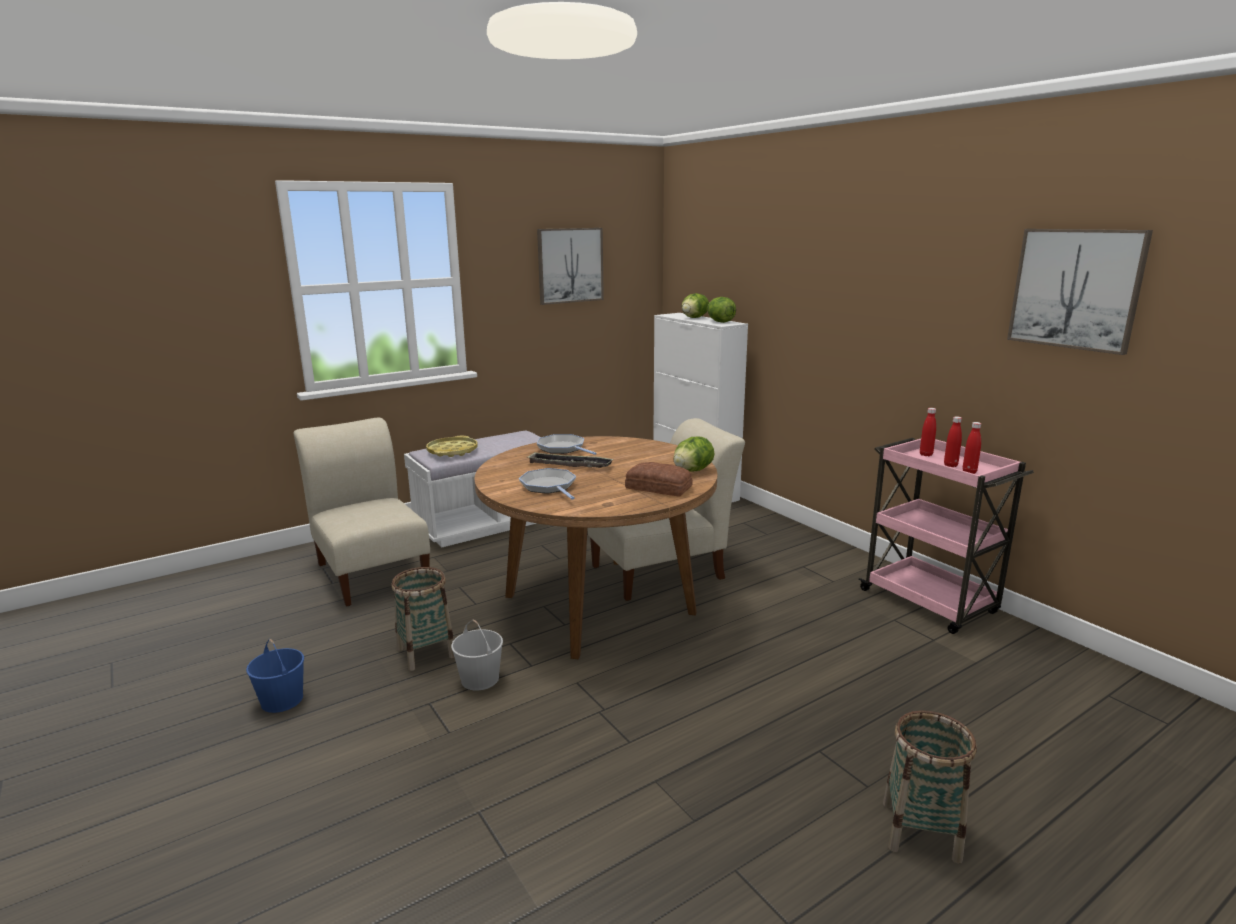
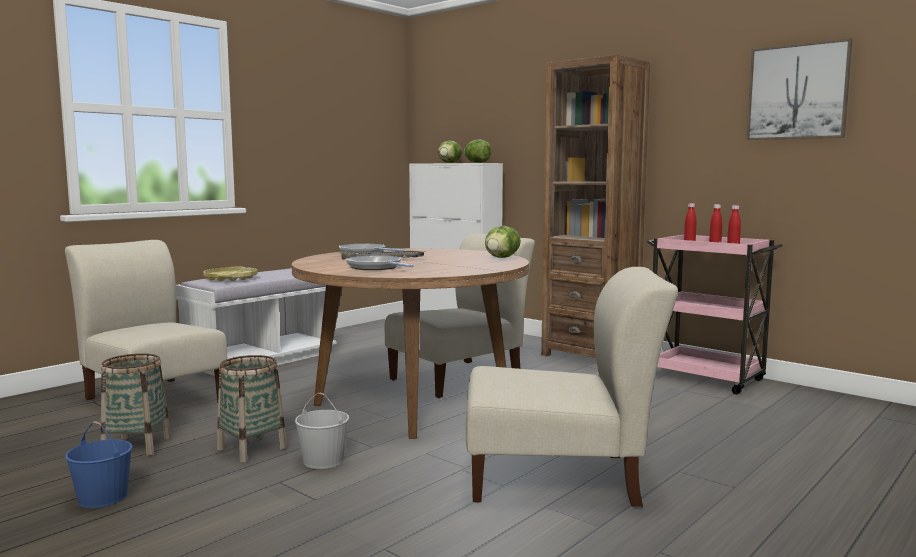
camera: 15 degrees left, 10 degrees down
(570, 265) = (330, 114): picture -> none
(658, 488) = (482, 265): bread -> none
(689, 742) = (560, 479): none -> beige chair
(817, 549) = (590, 355): none -> brown bookcase
(921, 831) = (797, 507): basket -> basket (137, 446)

